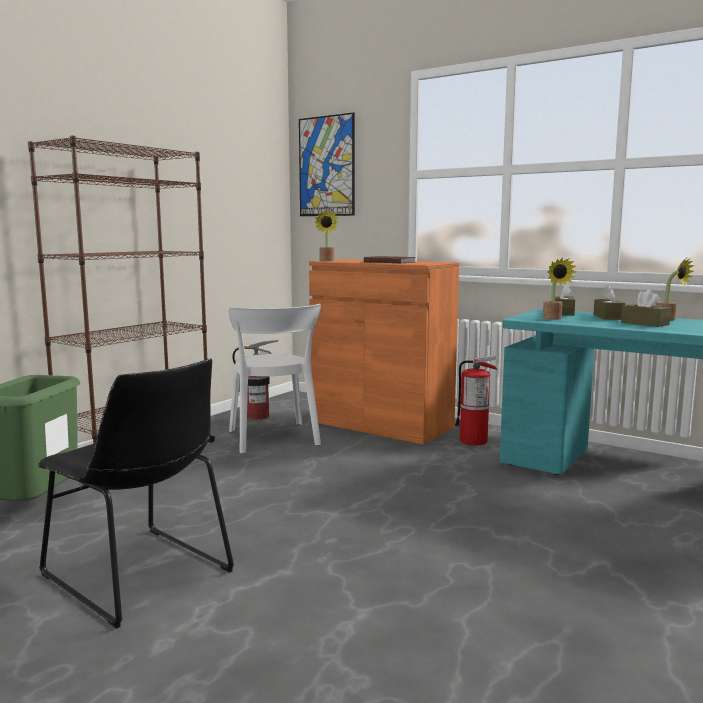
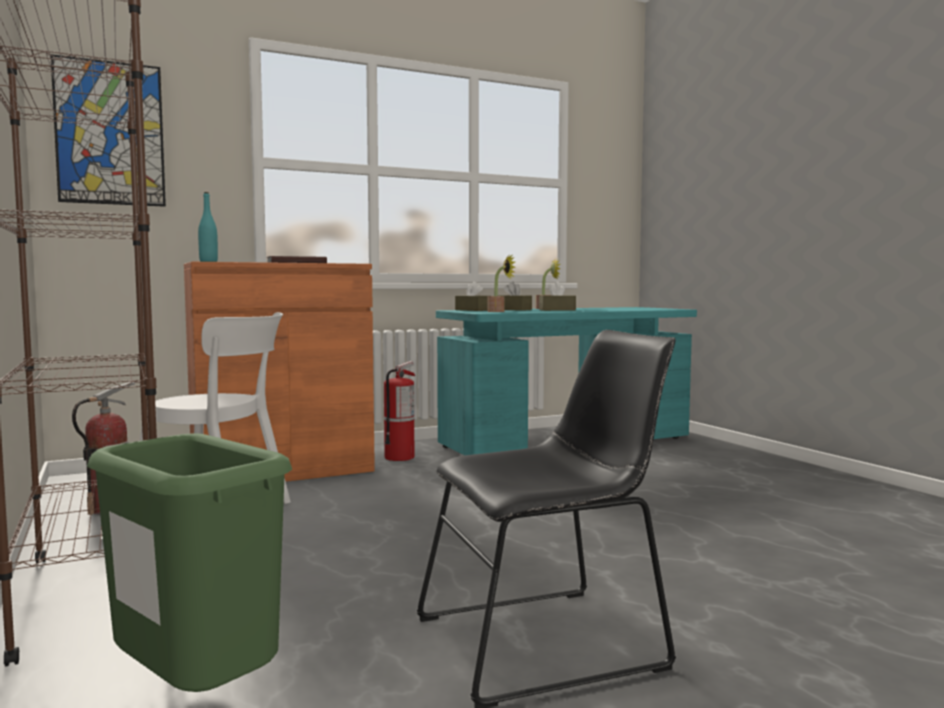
camera: 60 degrees left, 5 degrees down
(326, 261) = (208, 261): potted plant -> turquoise bottle

